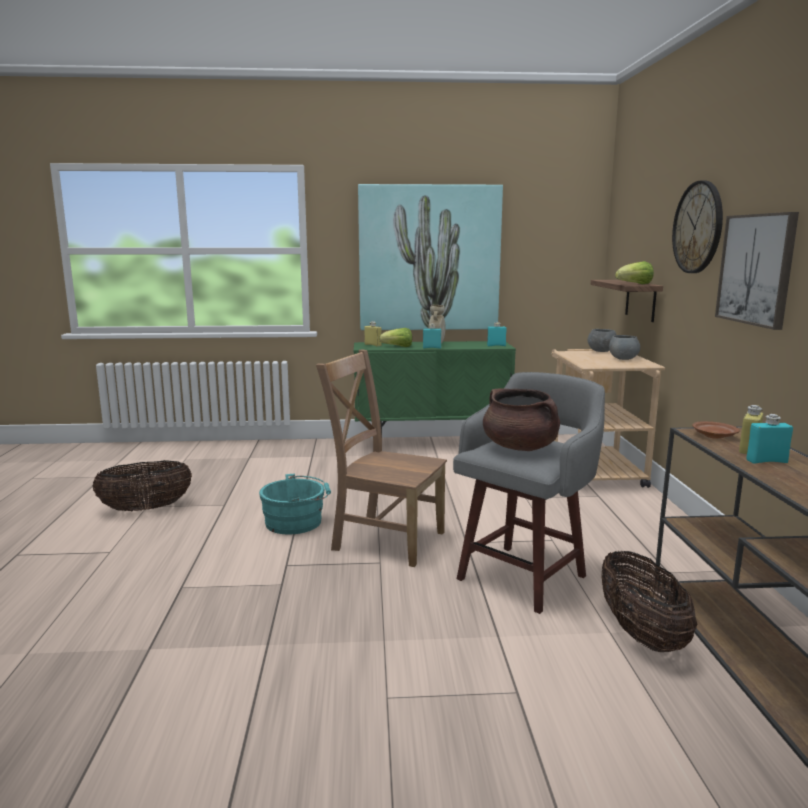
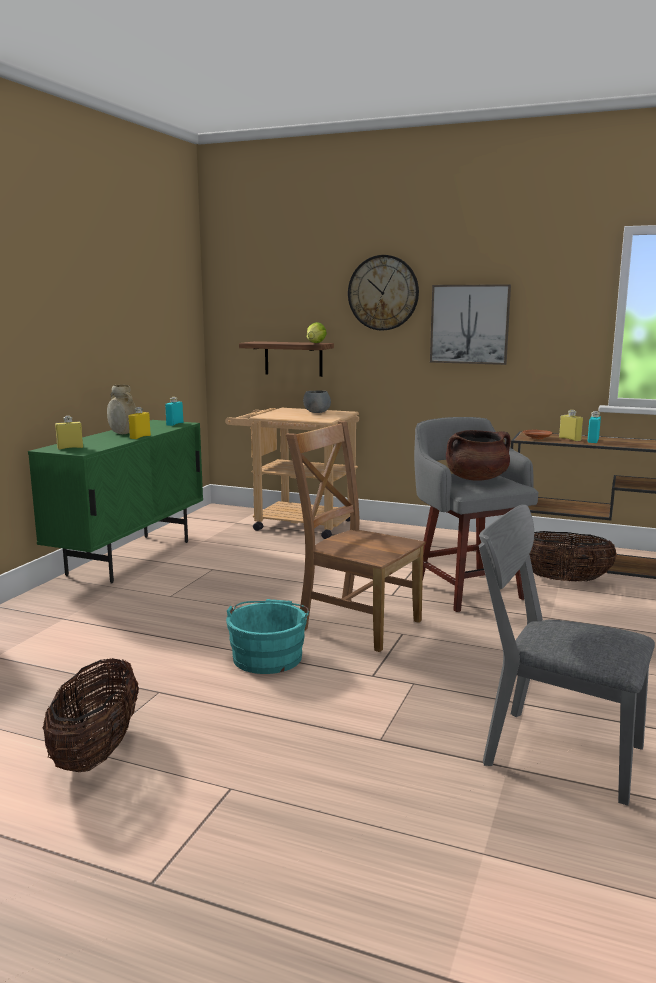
camera: 65 degrees left, 0 degrees up
(181, 668) = (550, 750): none -> grey chair
(385, 539) = (356, 623): brown chair -> brown chair turned 75 degrees clockwise
(398, 347) = (106, 443): lettuce -> none
(429, 258) = (86, 328): picture -> none
(431, 348) = (140, 437): turquoise bottle -> yellow bottle
(601, 351) = (279, 410): grey bowl -> none

